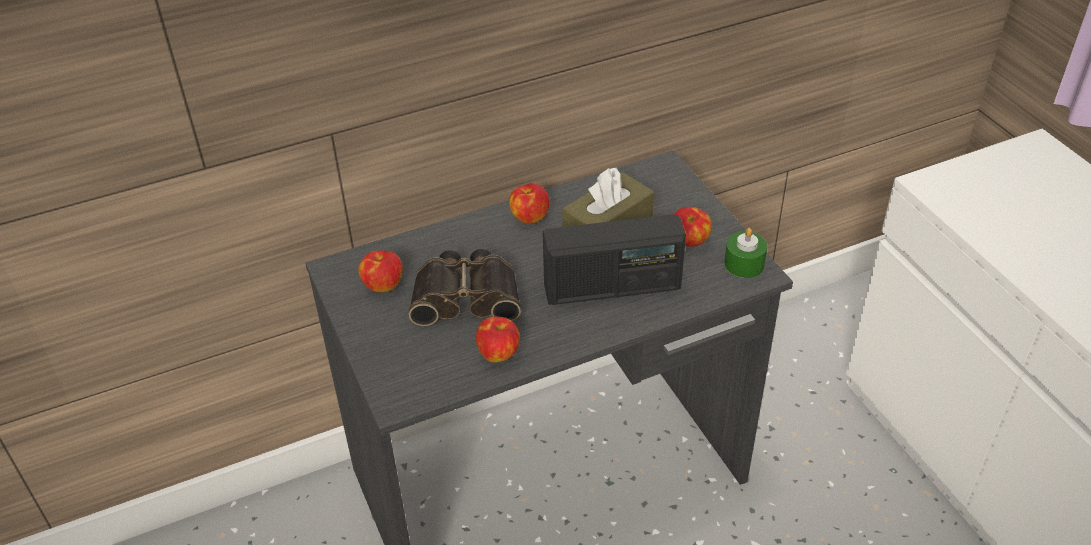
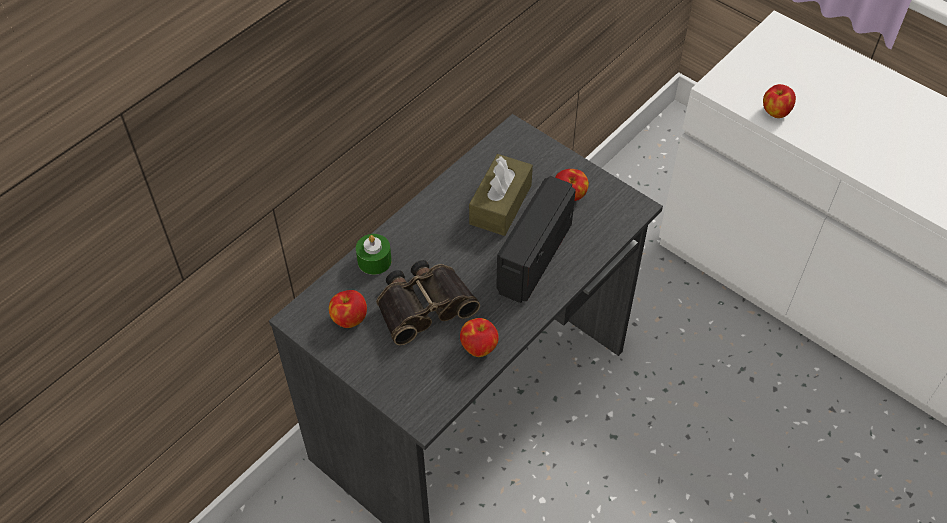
camera: 25 degrees left, 10 degrees up
(529, 217) = (432, 215): apple -> apple (775, 112)
(612, 287) = (533, 257): radio -> radio turned 150 degrees clockwise
(744, 264) = (620, 202): green candle -> green candle (374, 261)

